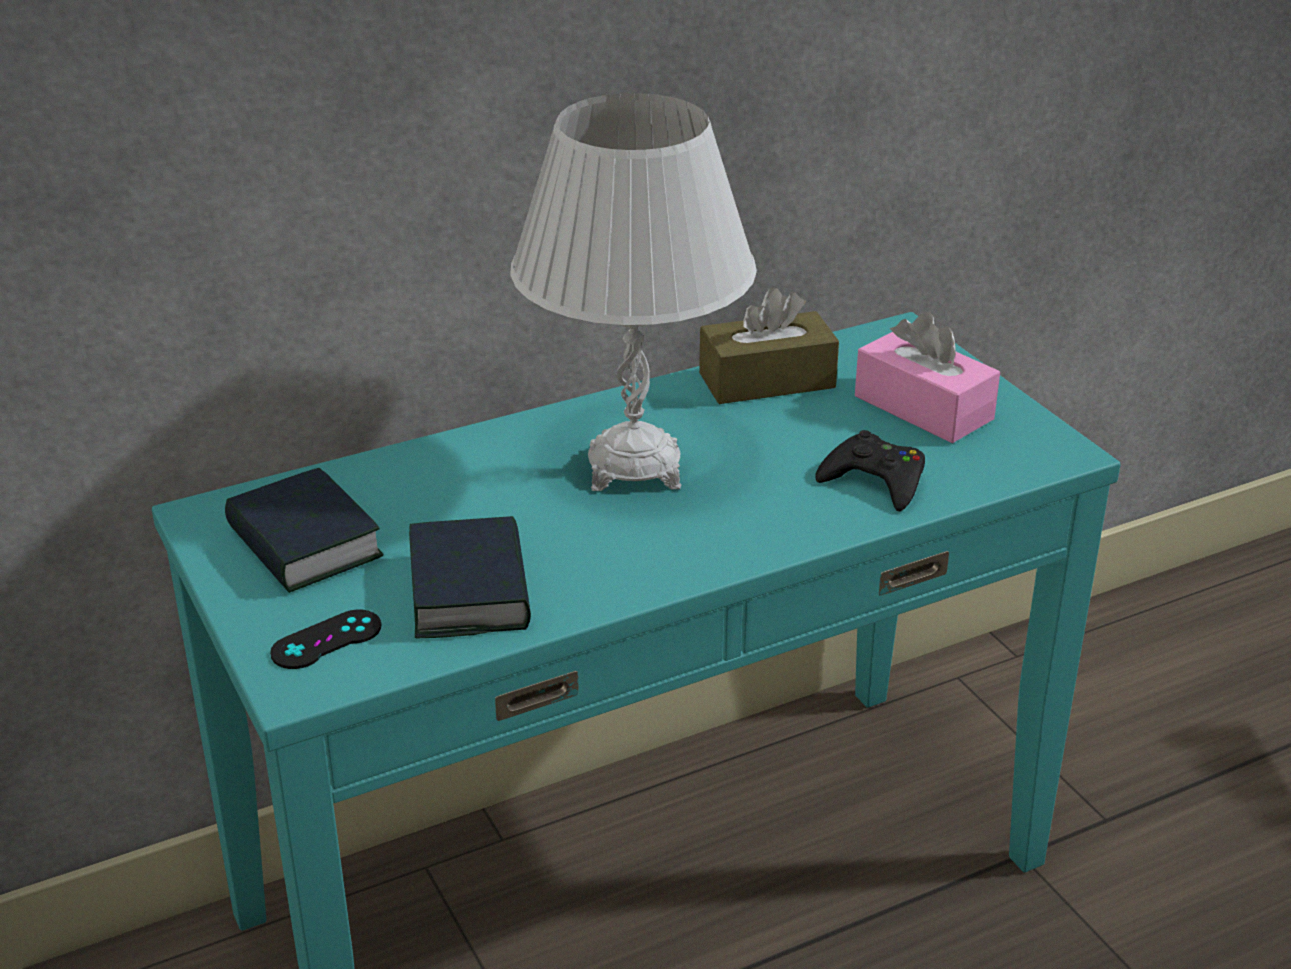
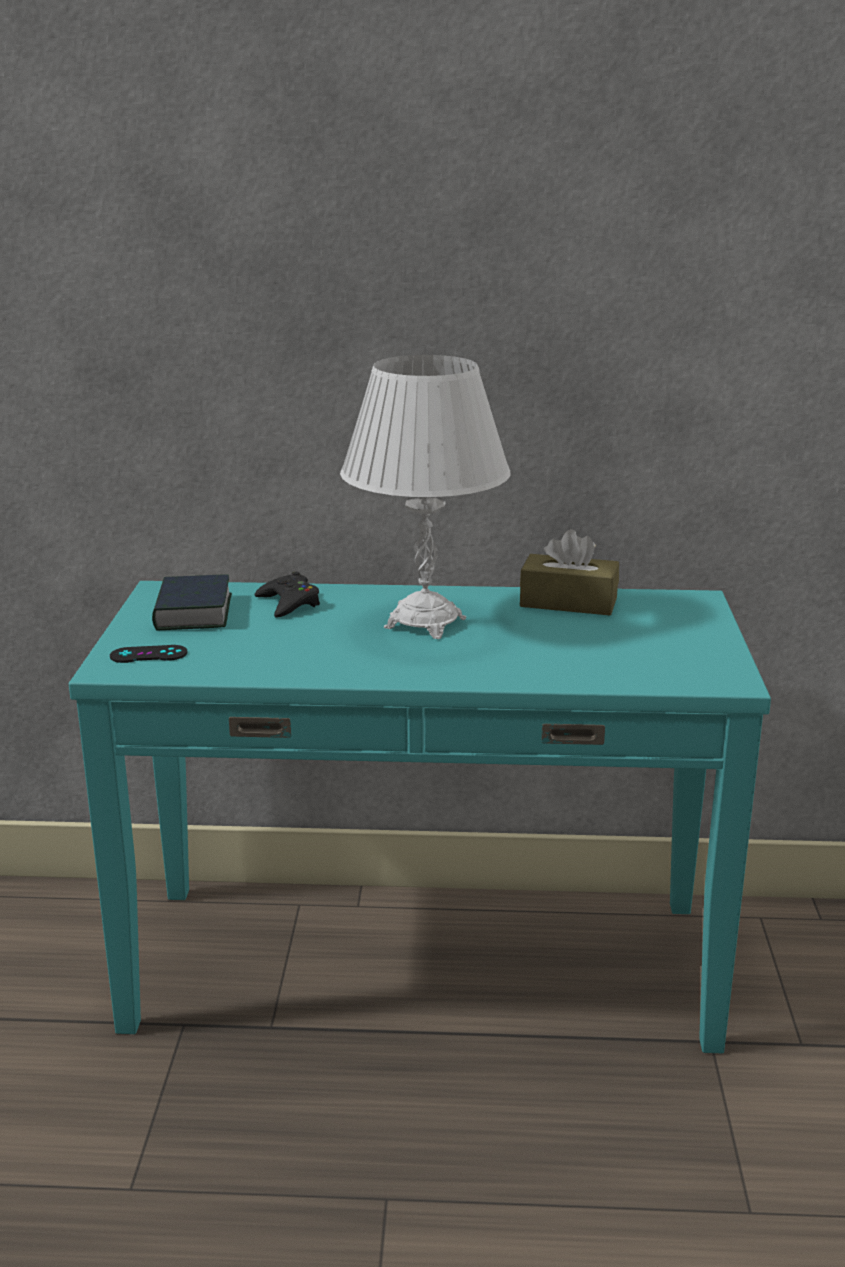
camera: 30 degrees right, 10 degrees down
(470, 591) = (252, 654): book -> none
(875, 481) = (573, 665): black game controller -> black game controller (289, 603)
(923, 408) = (659, 638): pink tissue box -> none

